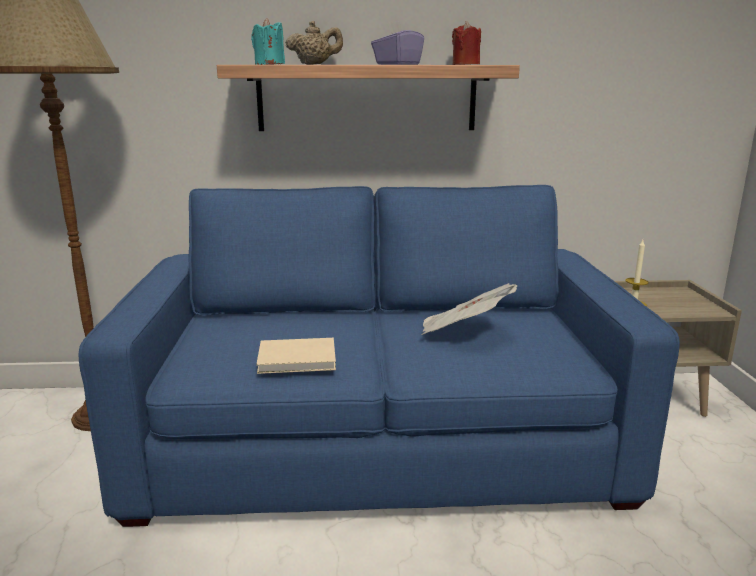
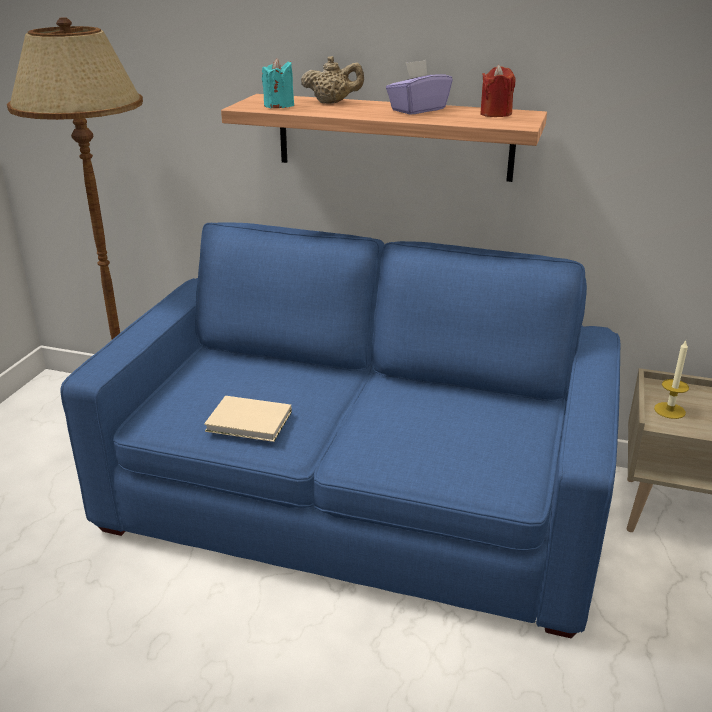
camera: 20 degrees right, 10 degrees up
(463, 333) = (427, 420): newspaper -> none

